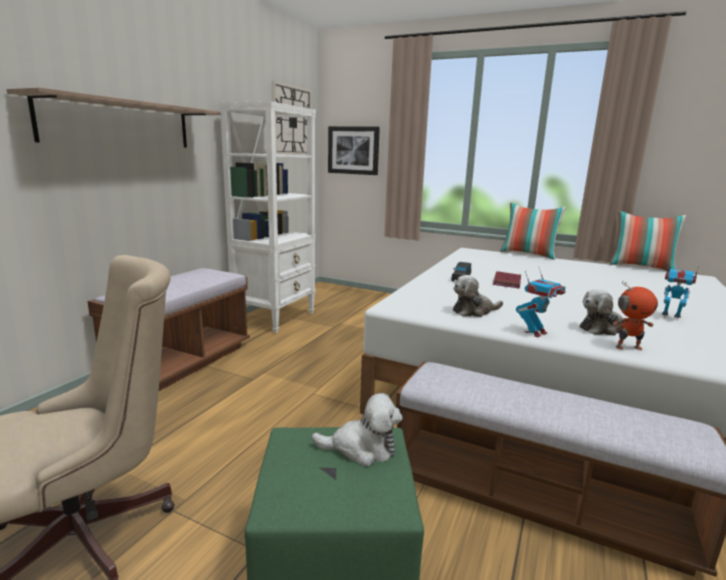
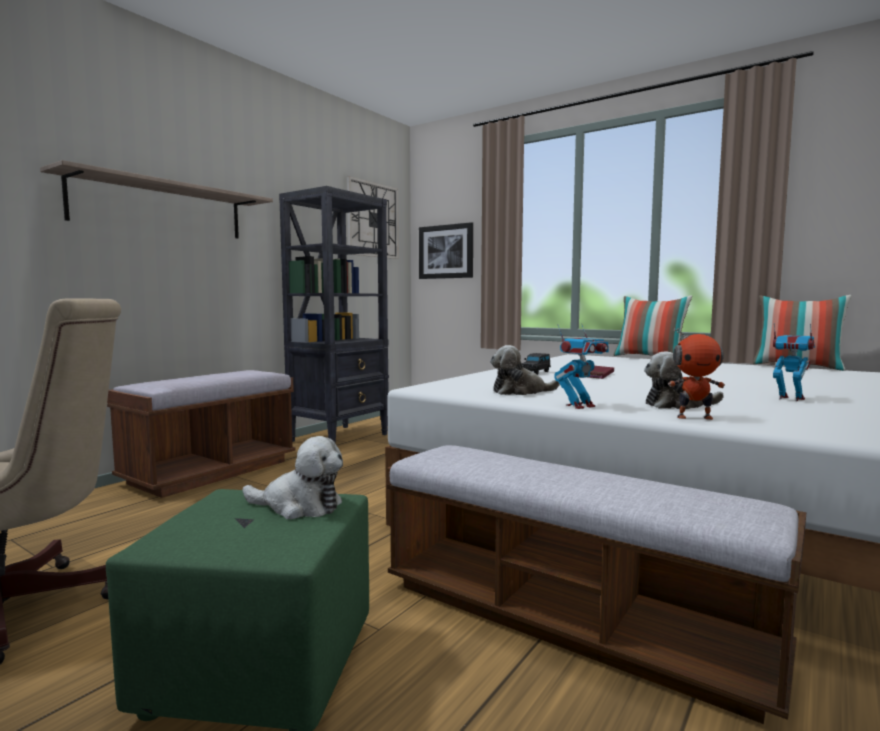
camera: 10 degrees right, 10 degrees down
(275, 317) = (340, 437): white bookcase -> black bookcase

